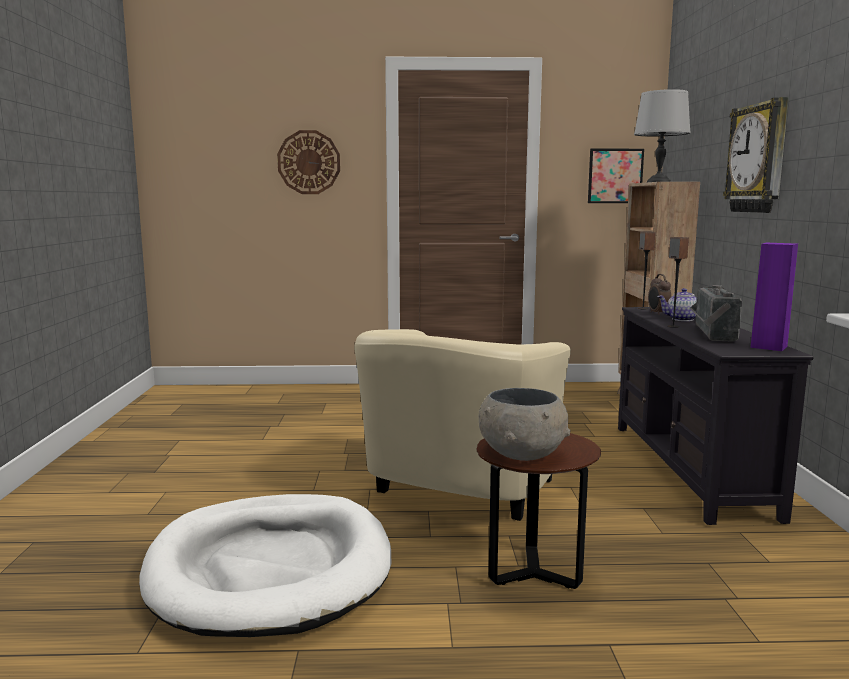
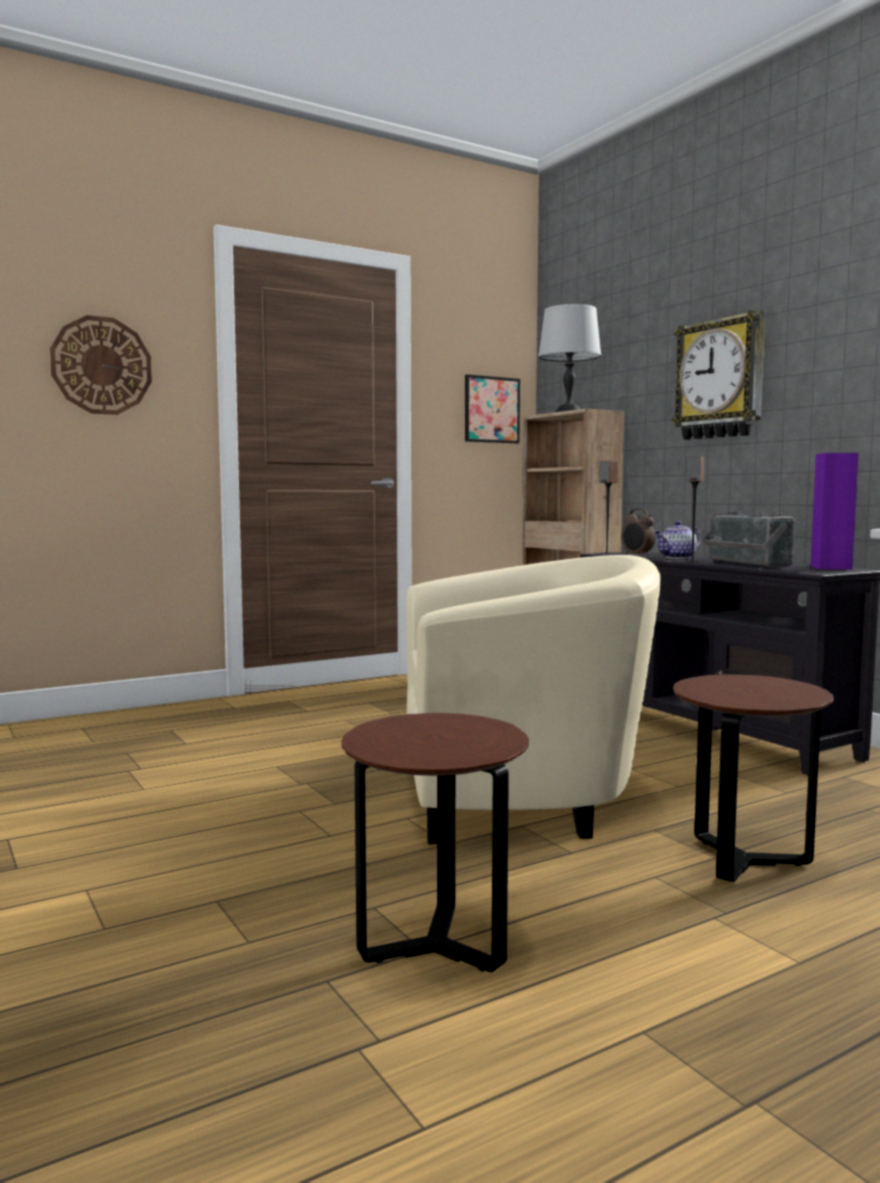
camera: 30 degrees left, 5 degrees down
(270, 569) = (435, 946): white dog bed -> brown side table
(457, 493) = (522, 799): beige armchair -> beige armchair turned 90 degrees counterclockwise
(521, 454) = (753, 697): grey bowl -> none

